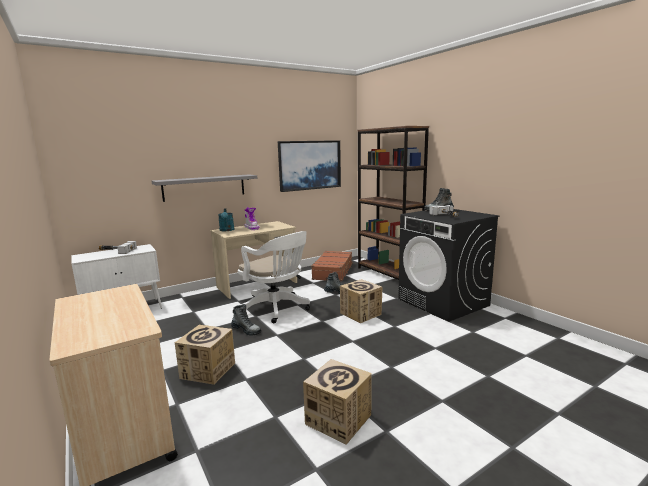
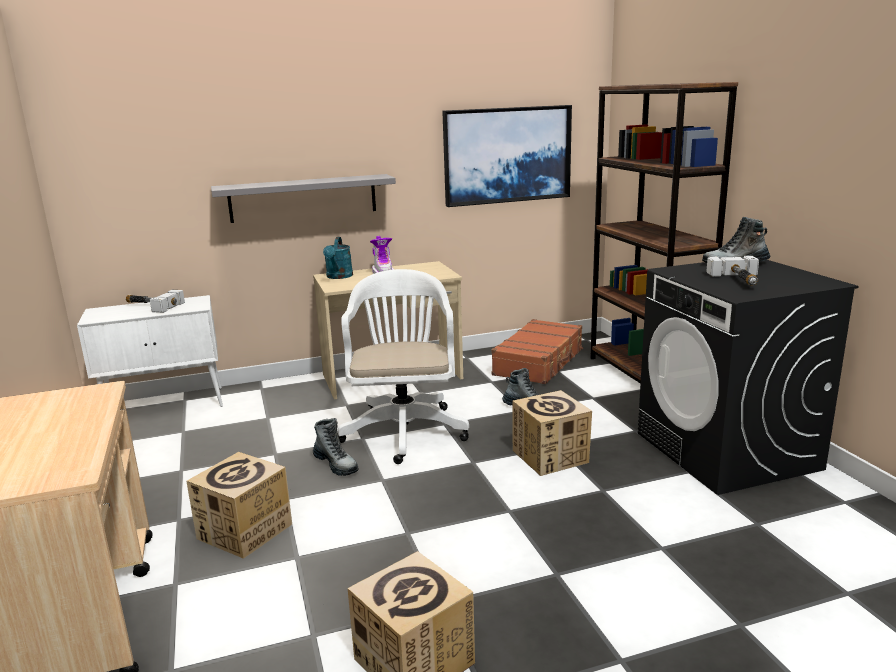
camera: 15 degrees right, 5 degrees up
(277, 309) = (404, 429): white office chair -> white office chair turned 150 degrees counterclockwise

